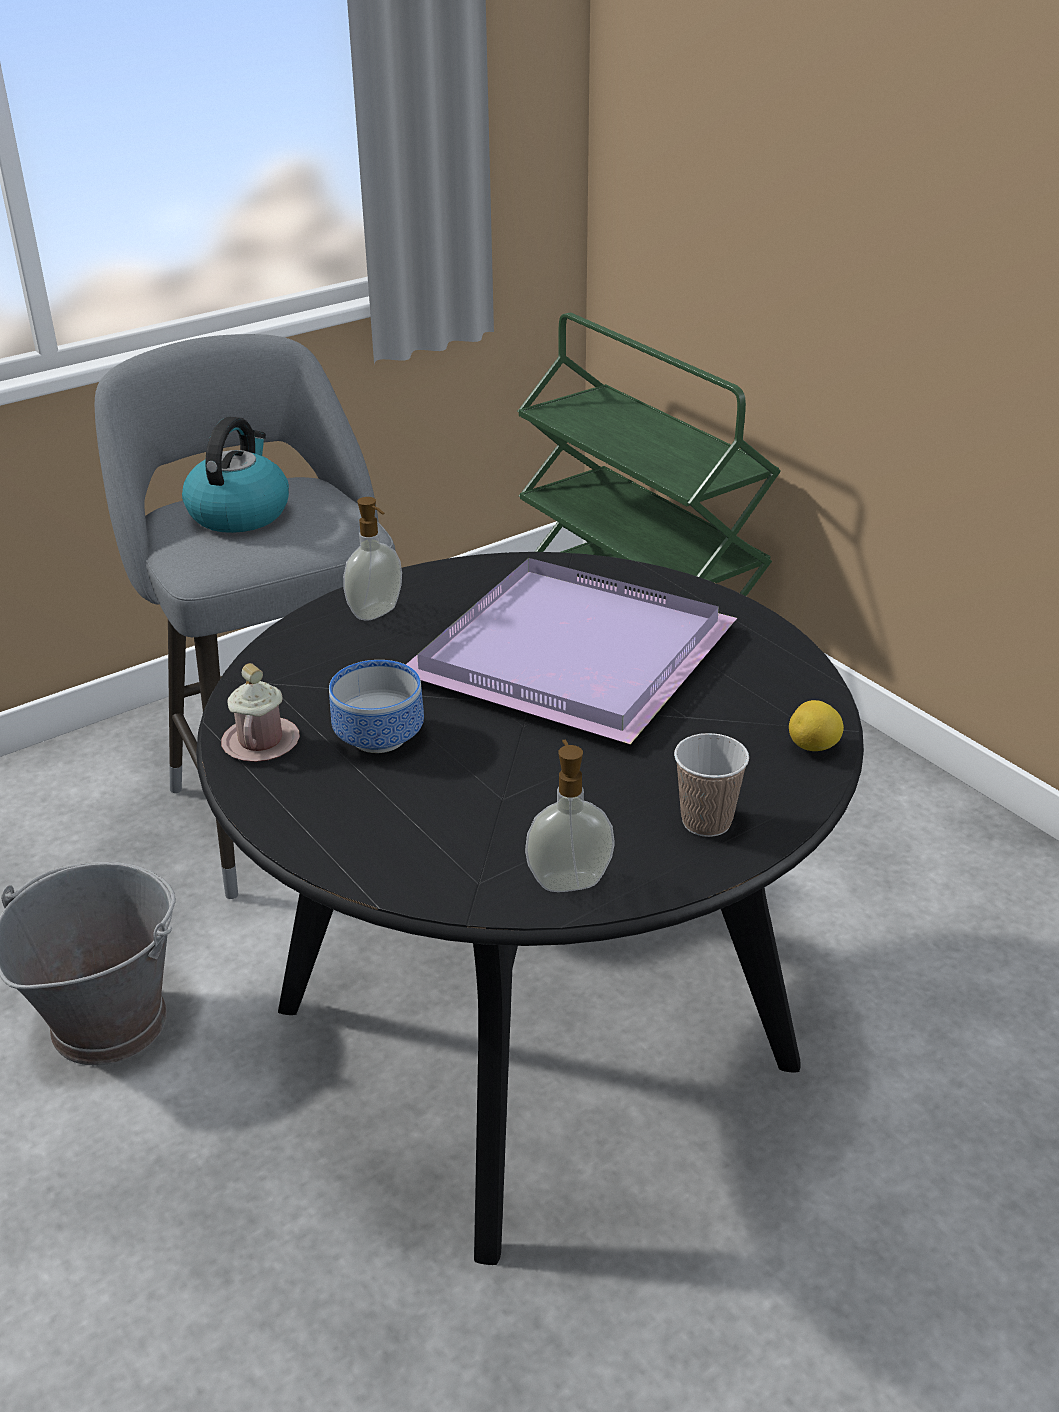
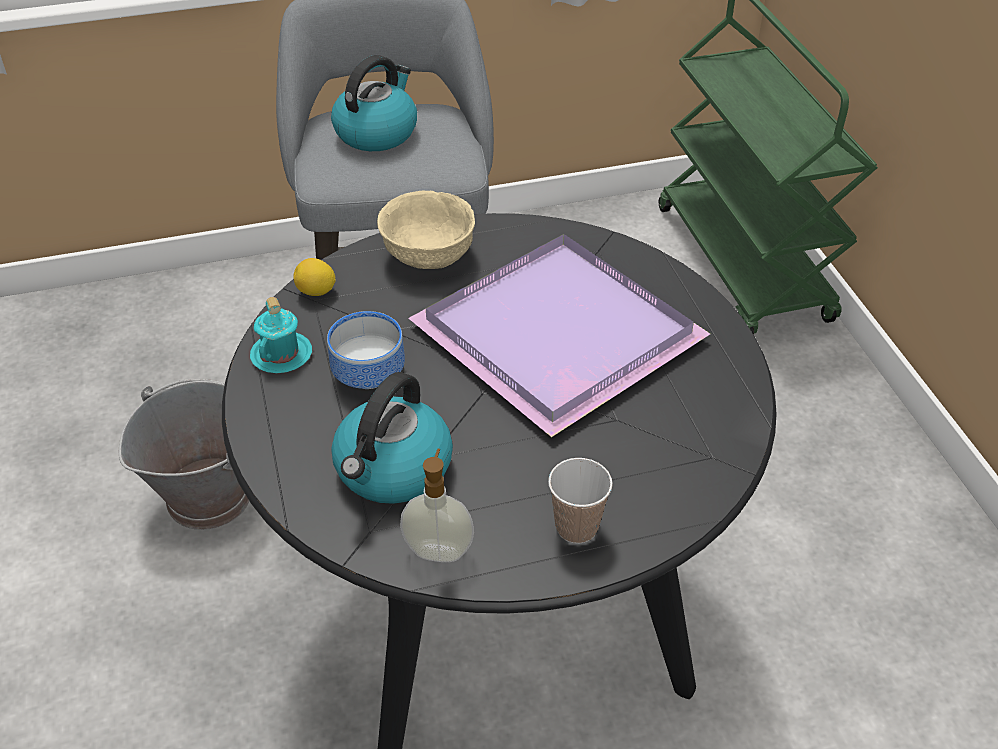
camera: 20 degrees right, 10 degrees up
(261, 742) = (281, 355): pink mug -> turquoise mug
(377, 613) = (428, 254): soap dispenser -> beige bowl
(467, 819) = (393, 469): none -> kettle
(813, 747) = (707, 480): lemon -> lemon (316, 292)

